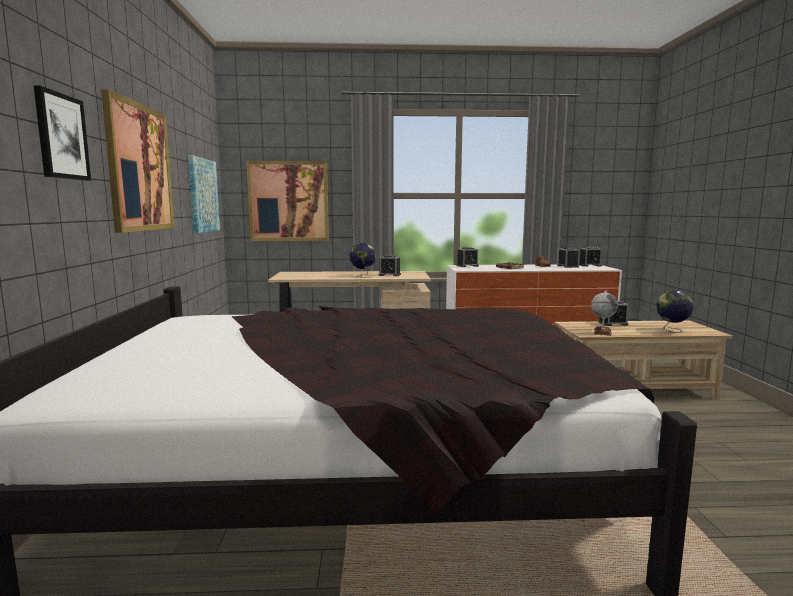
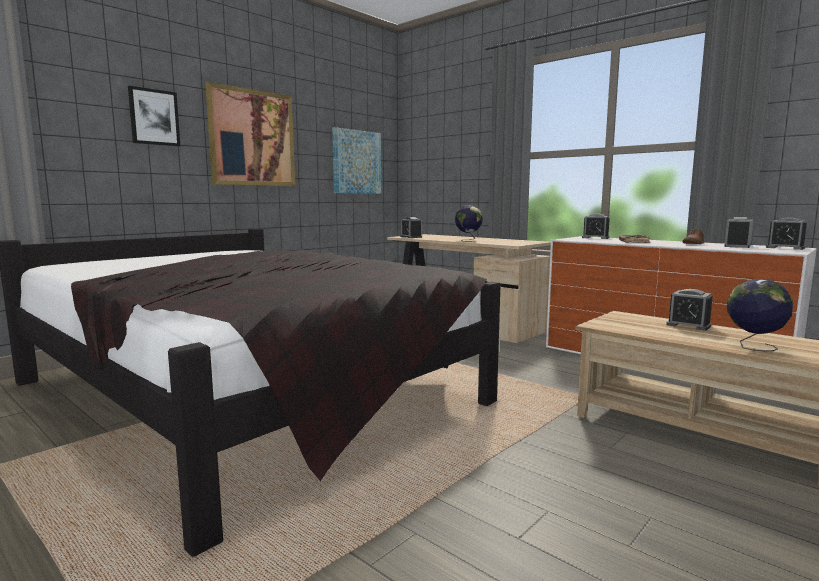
camera: 45 degrees right, 0 degrees up
(288, 201) = (443, 166): picture -> none
(389, 275) = (496, 241): alarm clock -> alarm clock (411, 237)
(602, 332) = (629, 328): globe -> none

